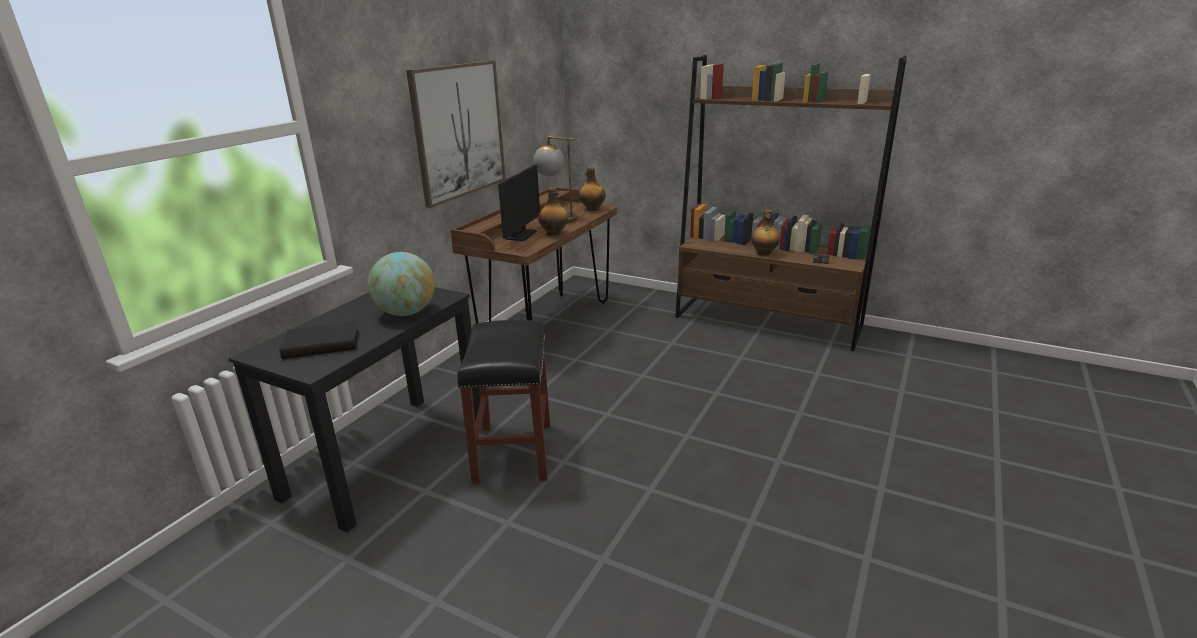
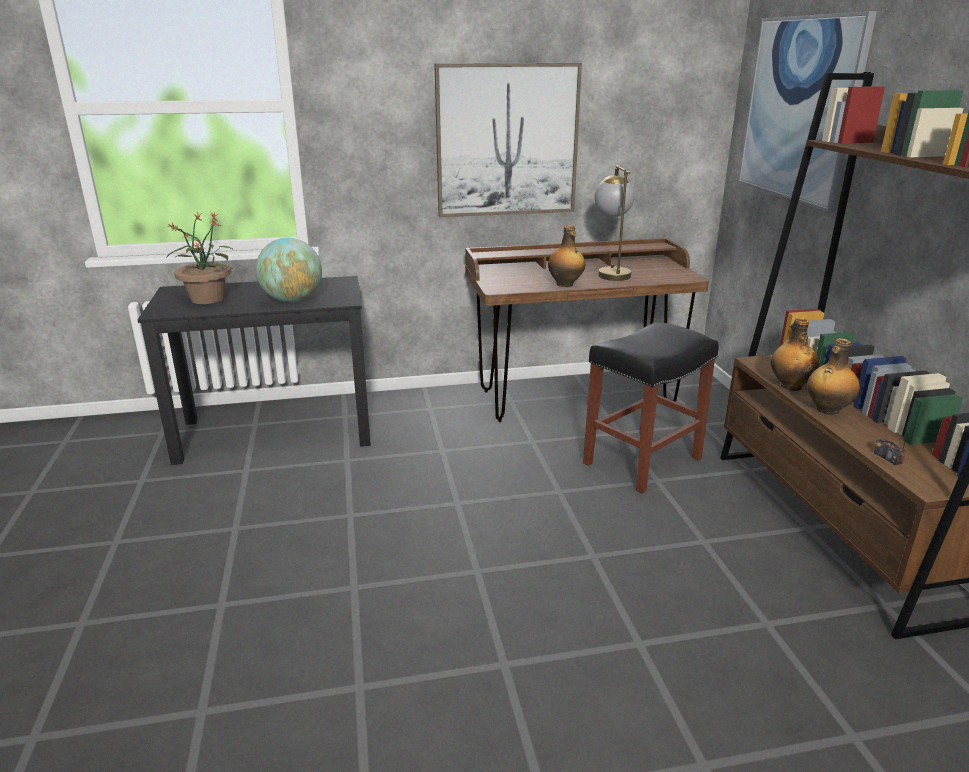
camera: 50 degrees right, 0 degrees up
(322, 343) = (207, 298): black book -> potted plant
(514, 453) = (336, 484): black stool -> black stool (642, 461)
(520, 235) = (535, 275): monitor -> none
(592, 209) = (672, 275): bottle -> bottle (790, 386)
(639, 81) = (800, 109): none -> picture

